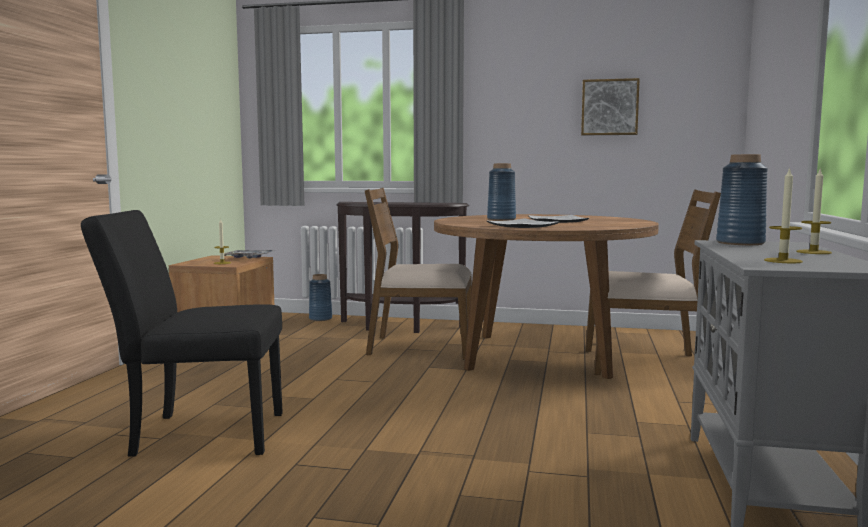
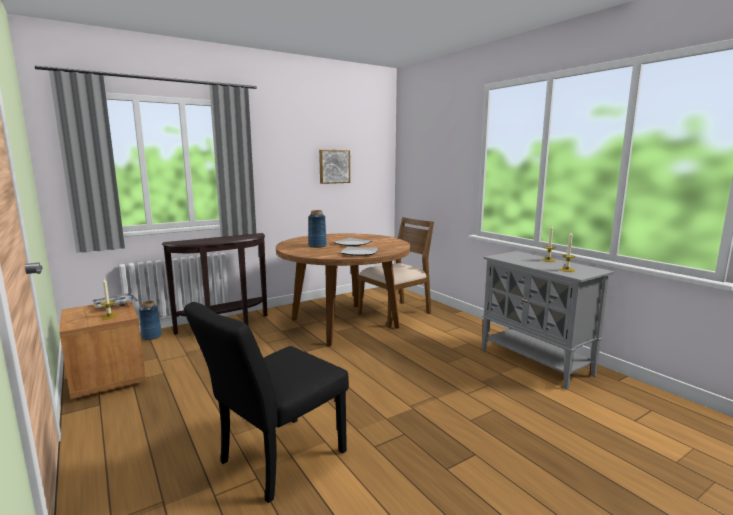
camera: 45 degrees left, 5 degrees up
(421, 347) = (272, 338): brown chair -> none
(740, 243) = (506, 256): blue vase -> none

